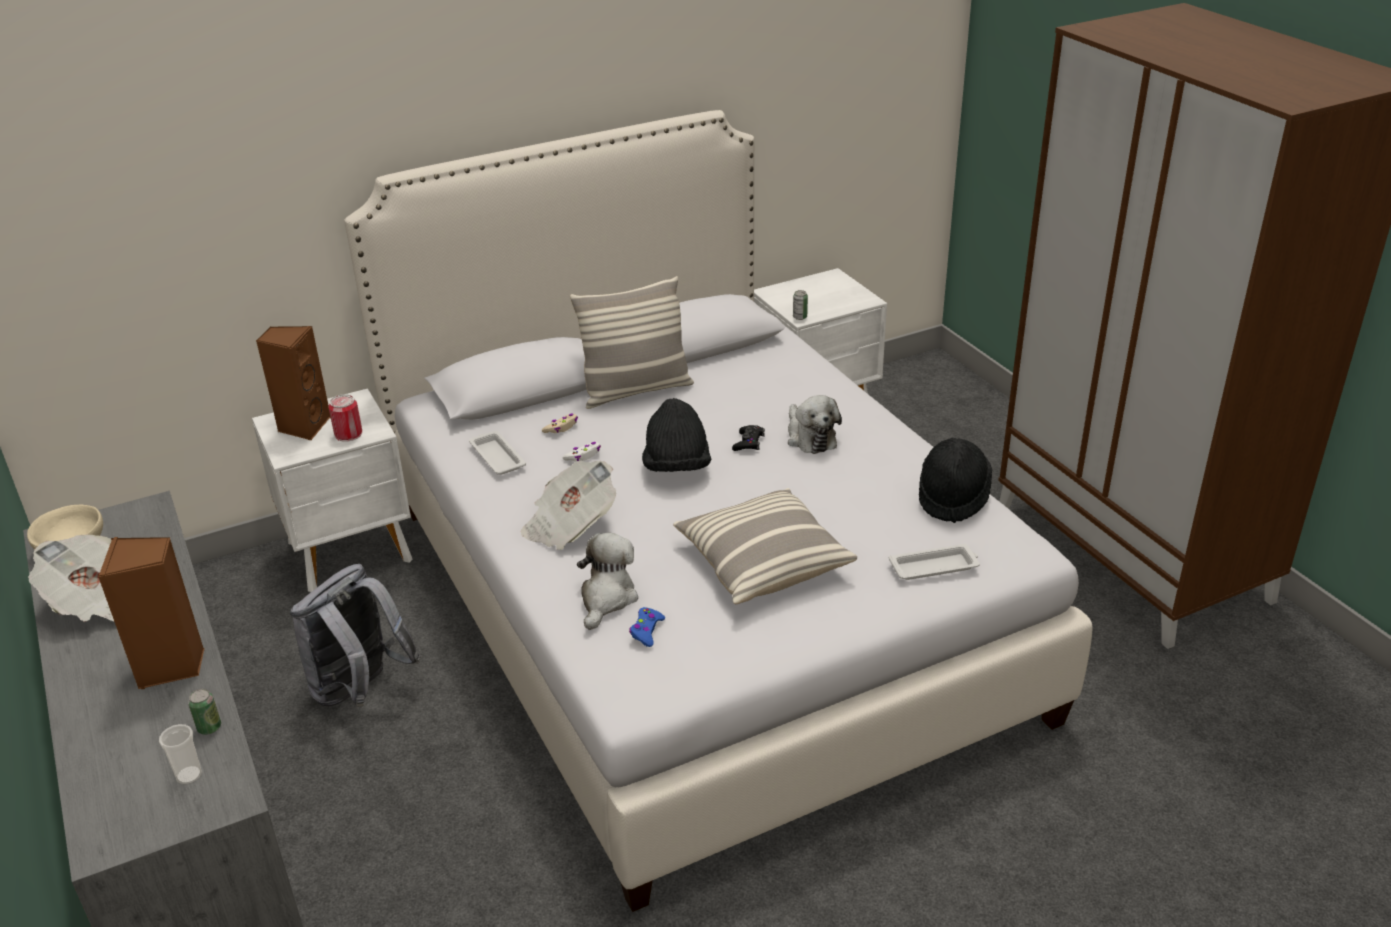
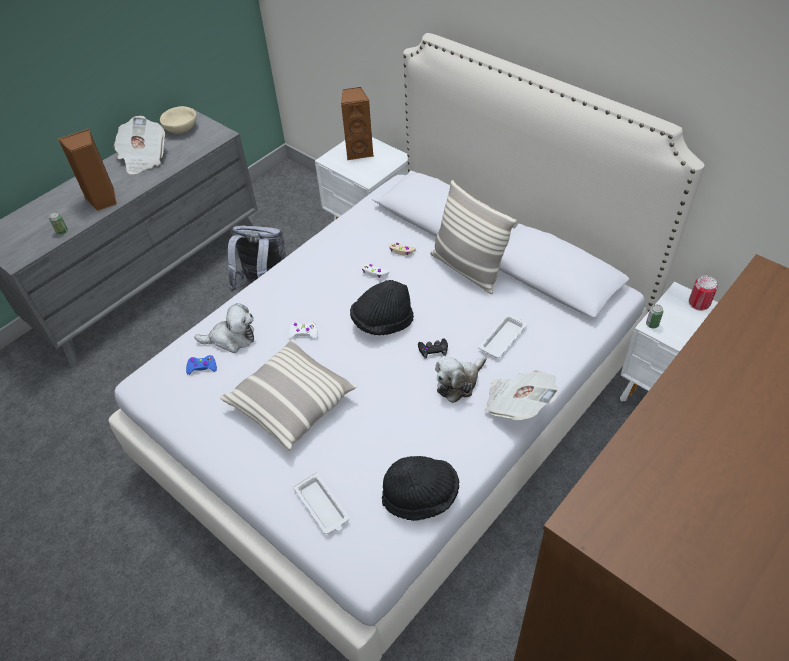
camera: 70 degrees right, 15 degrees up
(189, 775) = (30, 240): cup -> none
(348, 434) = (360, 170): can -> can (699, 303)
(497, 456) = (355, 236): white tray -> white tray (503, 338)
(569, 526) = (297, 295): newspaper -> newspaper (517, 404)
(648, 531) = (303, 333): none -> white game controller

